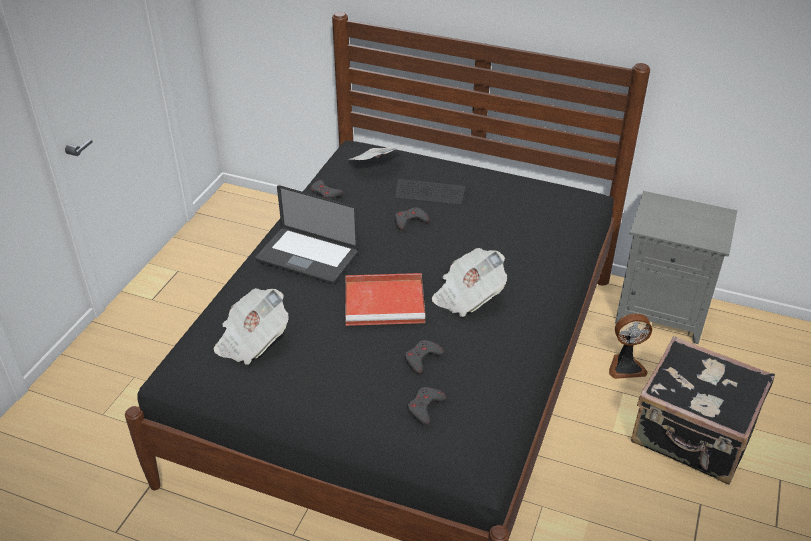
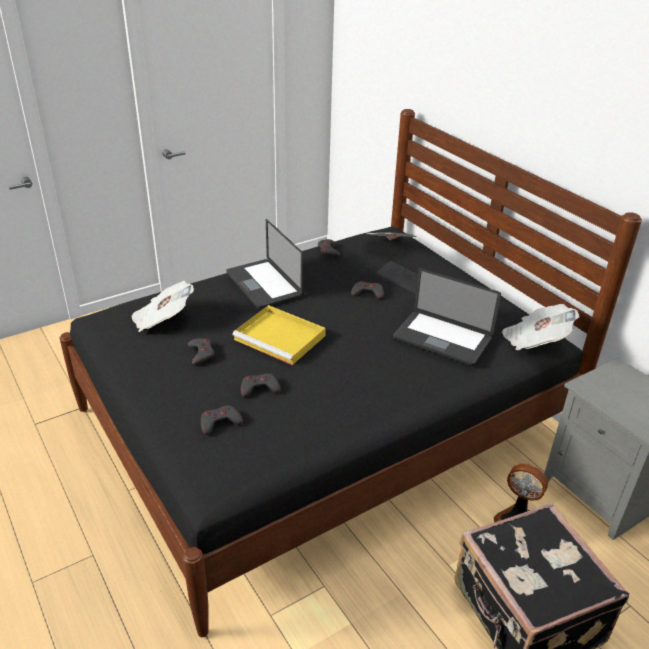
camera: 35 degrees right, 5 degrees down
(332, 354) = (201, 353): none -> grey game controller
(386, 302) = (281, 338): red tray -> yellow tray
(468, 296) = (348, 363): newspaper -> newspaper (535, 341)
(516, 237) = (442, 339): none -> laptop

